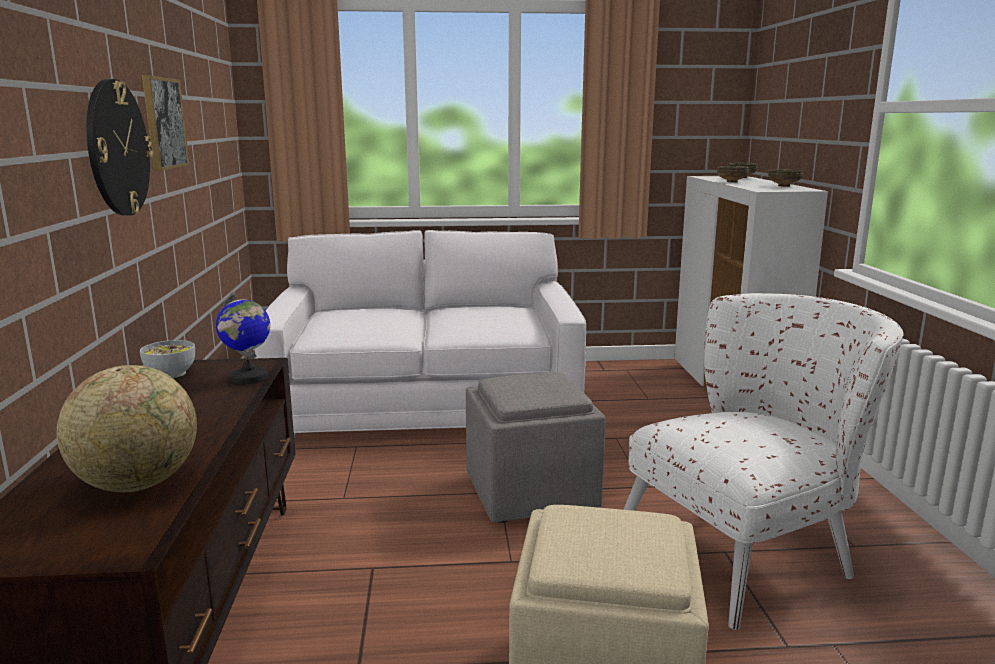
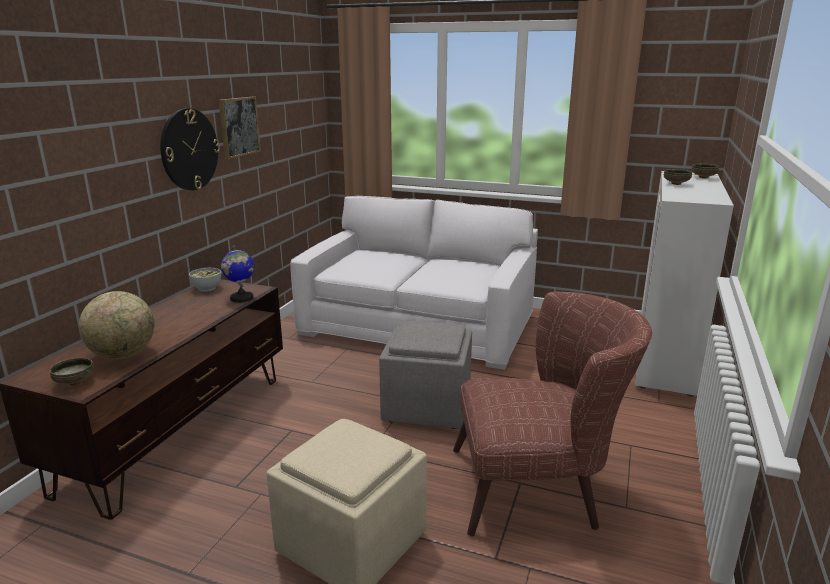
camera: 25 degrees right, 5 degrees up
(749, 551) = (538, 488): white armchair -> brown armchair
(784, 186) = (708, 194): bowl -> bowl (74, 383)

